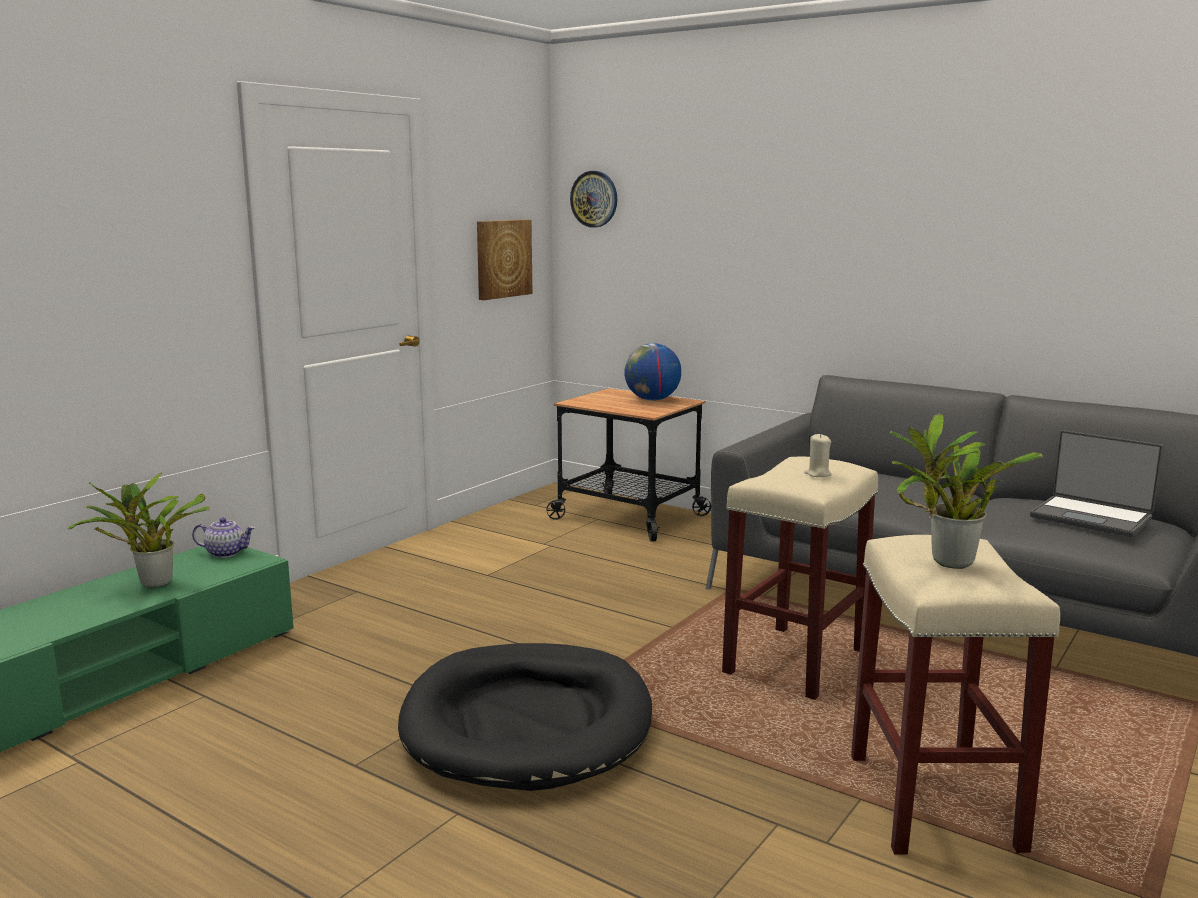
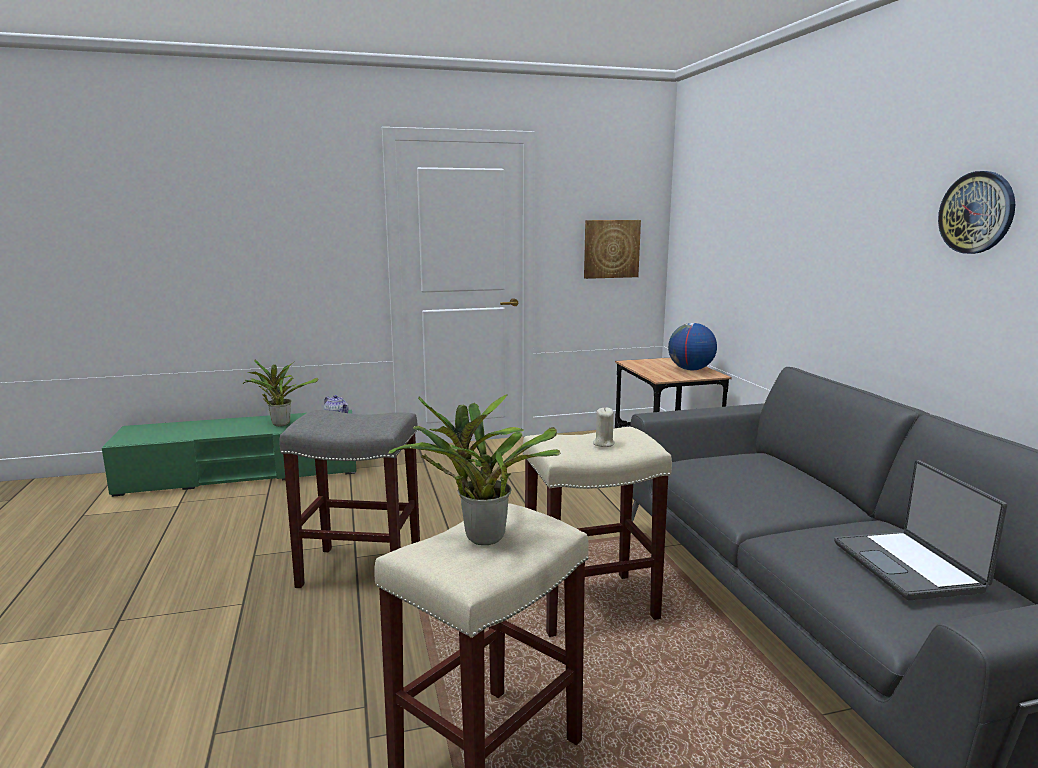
camera: 40 degrees right, 0 degrees up
(527, 723) = (362, 570): black dog bed -> grey stool
(594, 199) = (689, 204): wall clock -> wall clock (977, 212)

